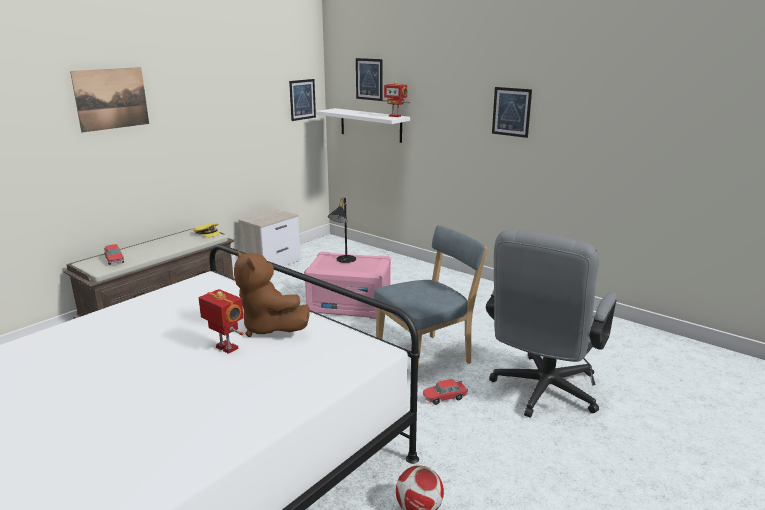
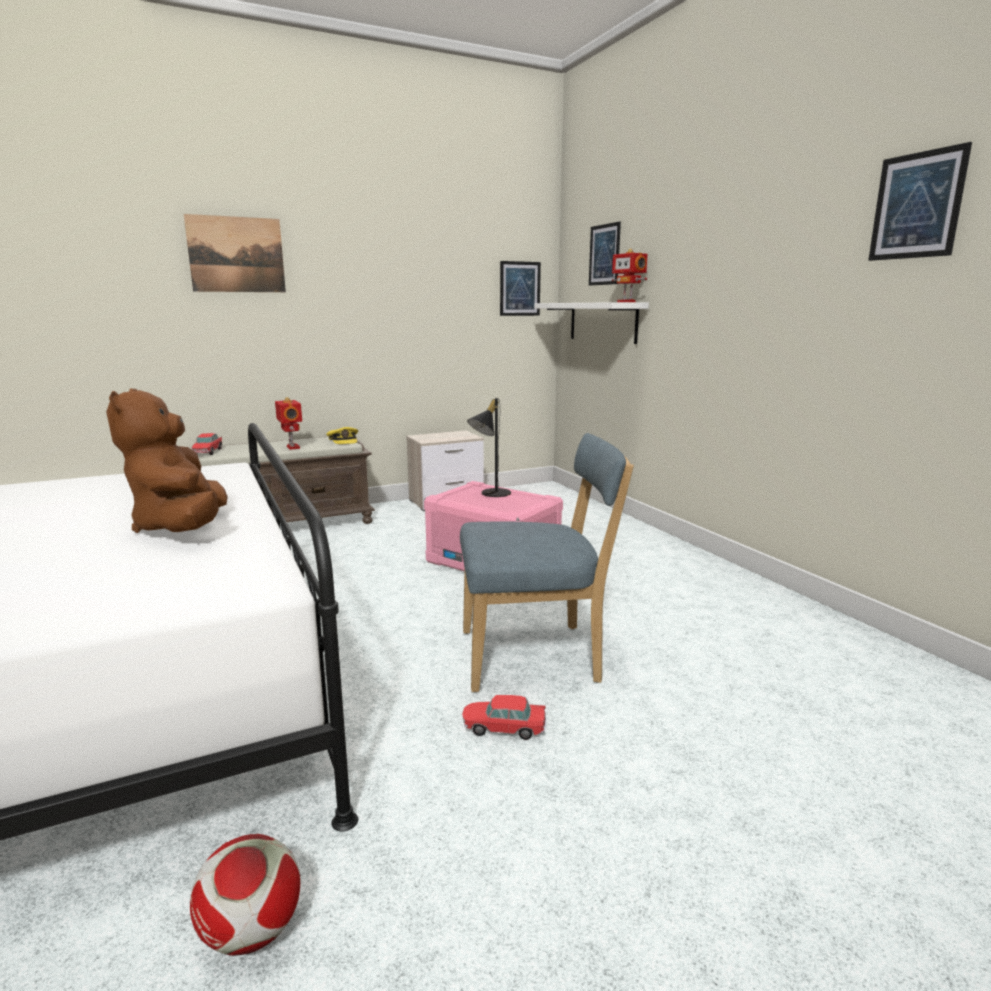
camera: 25 degrees right, 5 degrees down
(225, 348) = (82, 540): toy robot -> toy robot (292, 447)
(511, 112) = (790, 272): picture -> picture (917, 205)
(541, 393) = (696, 773): grey office chair -> none

